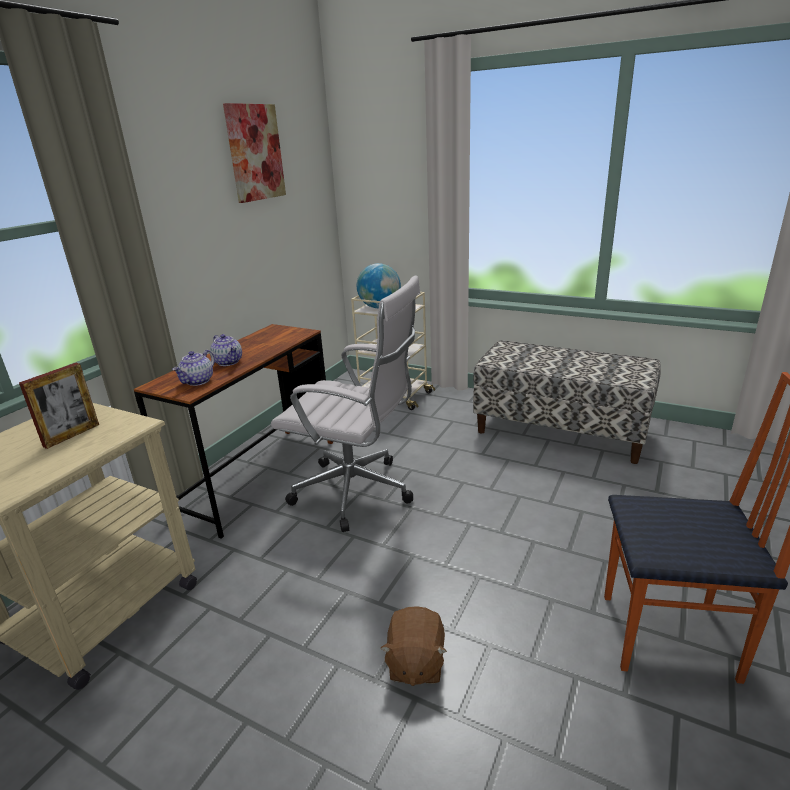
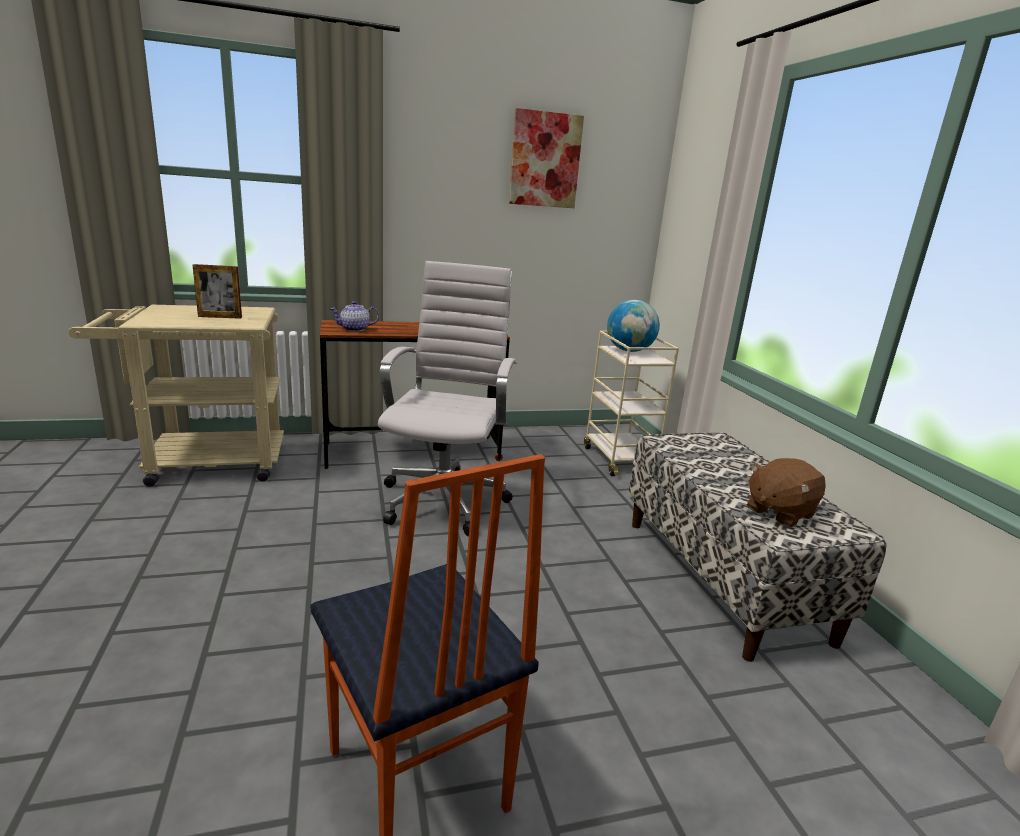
camera: 45 degrees right, 5 degrees down
(228, 362) = (399, 328): teapot -> none
(358, 493) = (445, 499): white office chair -> white office chair turned 150 degrees counterclockwise
(415, 663) = (253, 608): brown plush toy -> brown plush toy (779, 512)

